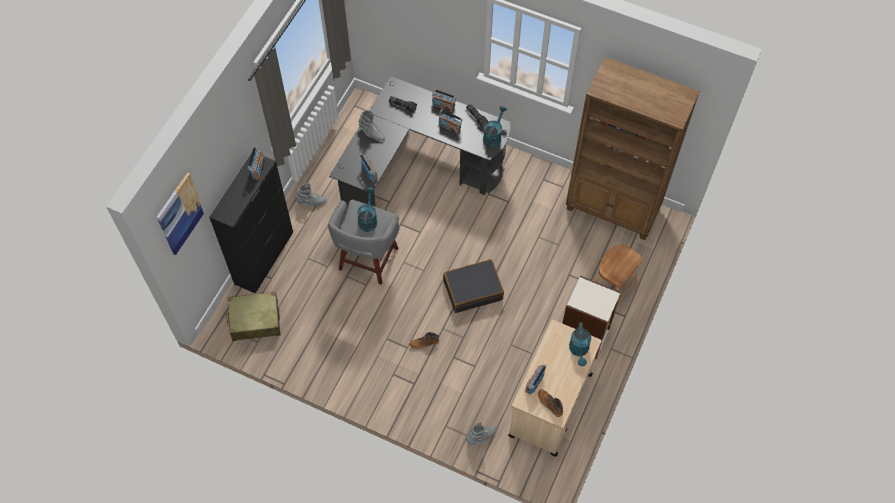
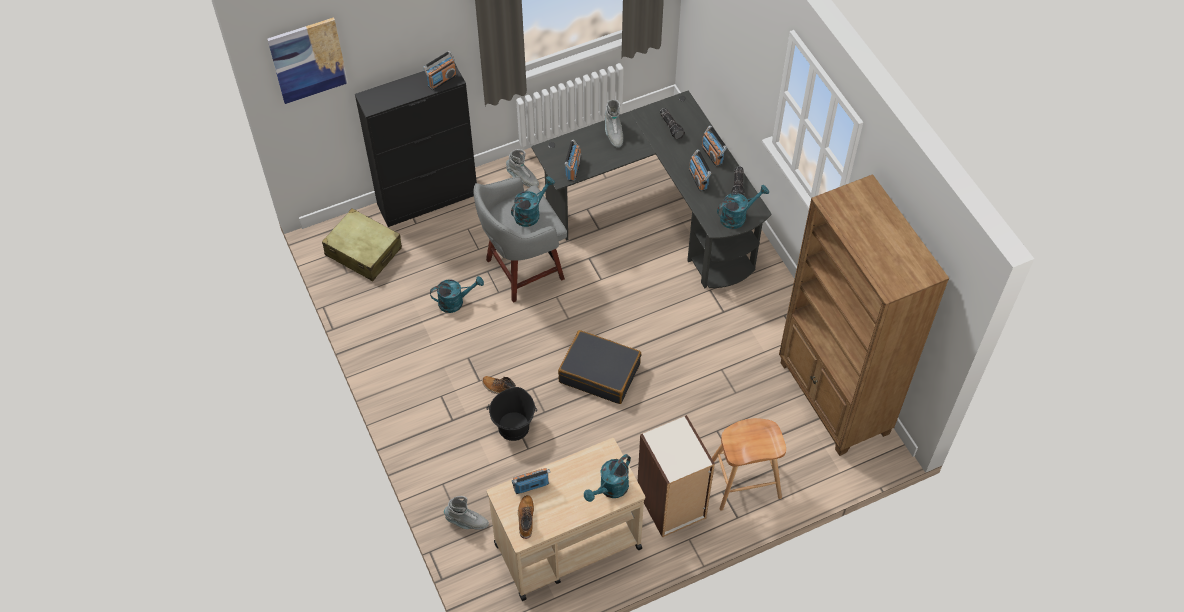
camera: 40 degrees right, 5 degrees down
(345, 309) = (455, 301): none -> turquoise watering can
(454, 360) = (514, 427): none -> black bucket

